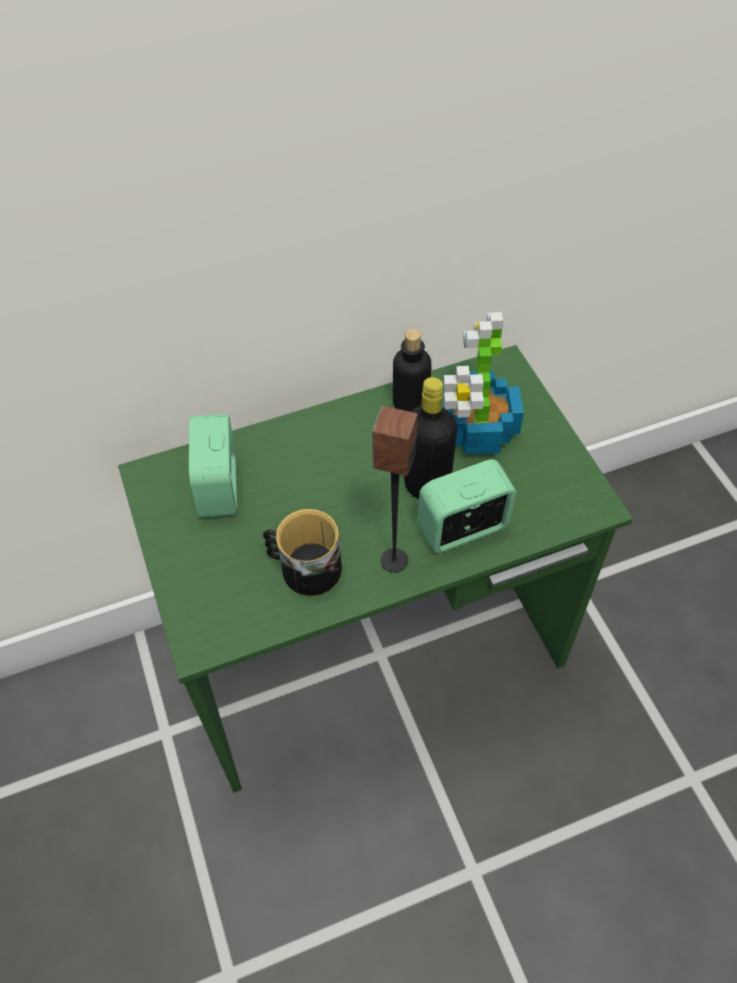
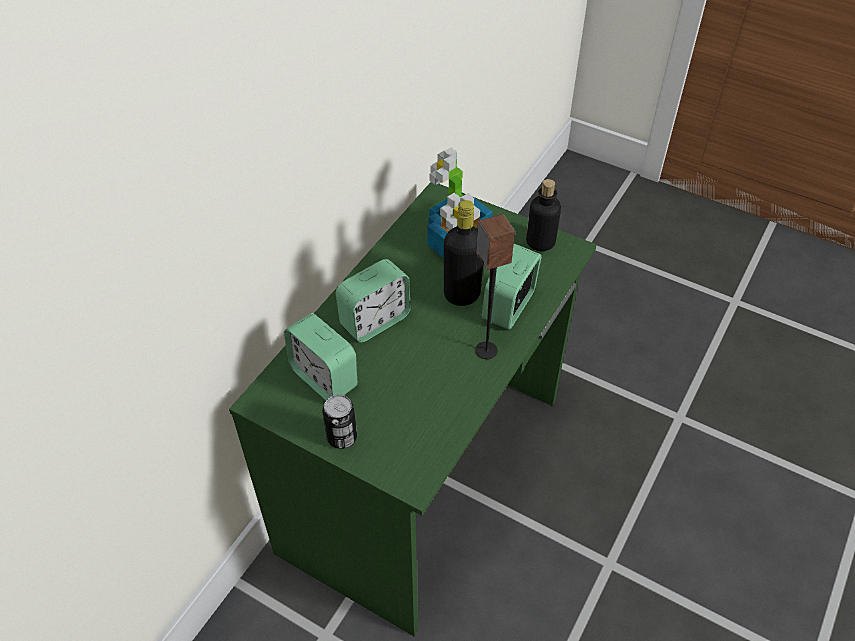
camera: 40 degrees left, 5 degrees down
(179, 556) = (342, 437): none -> can
(304, 567) = (434, 390): mug -> none
(317, 461) = (375, 321): none -> alarm clock
(411, 403) = (400, 251): bottle -> bottle (540, 242)

